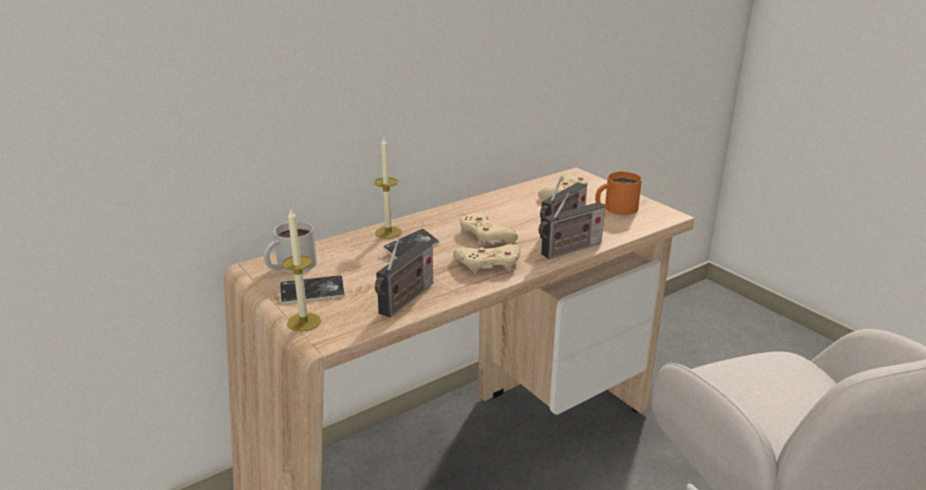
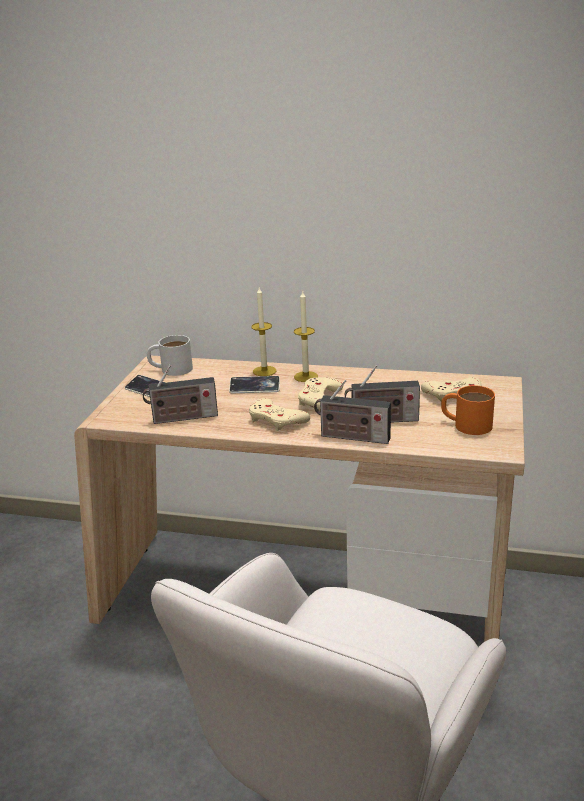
camera: 50 degrees right, 0 degrees up
(304, 322) = (113, 404): candle -> candle (306, 376)

